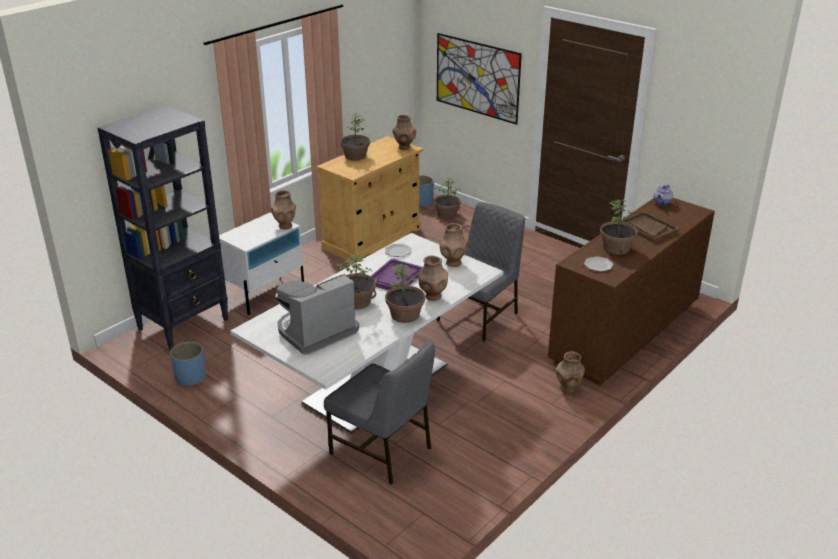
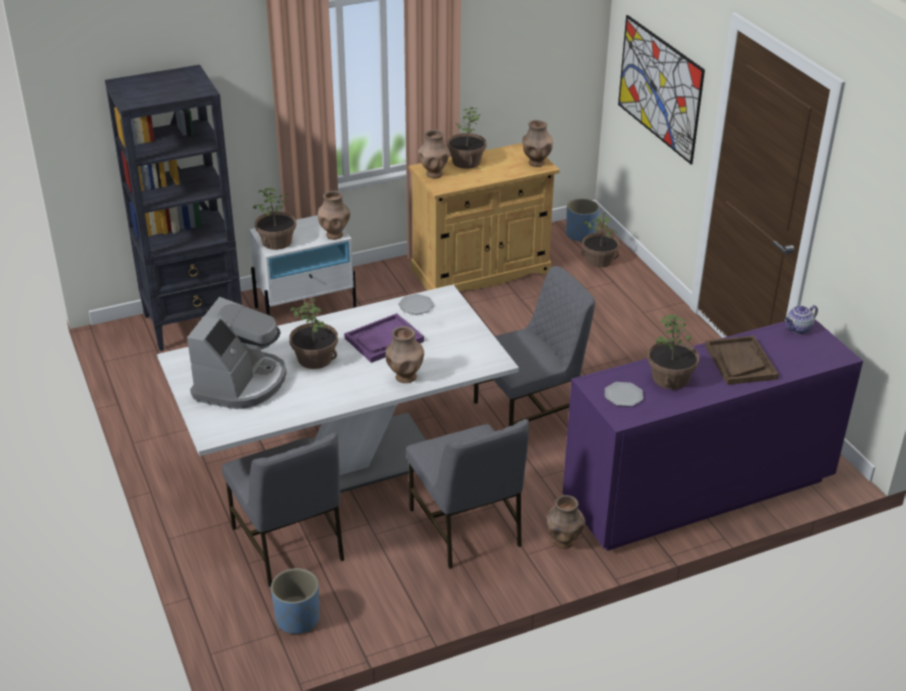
camera: 25 degrees right, 5 degrees up
(190, 378) = (156, 391): blue planter -> blue planter (297, 619)
(315, 332) = (241, 383): coffee machine -> coffee machine turned 120 degrees clockwise
(405, 315) = (354, 392): potted plant -> potted plant (277, 242)
(453, 263) = (467, 339): brown vase -> brown vase (434, 174)
(499, 400) = (467, 528): none -> grey chair
(624, 334) = (696, 492): brown dresser -> purple dresser

